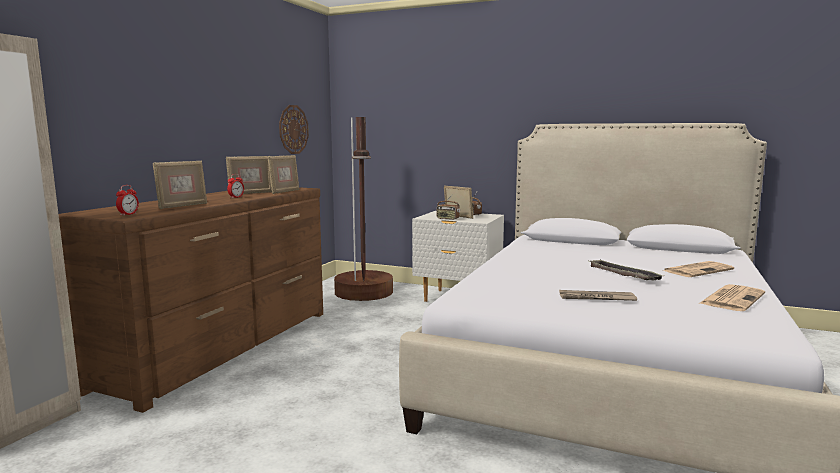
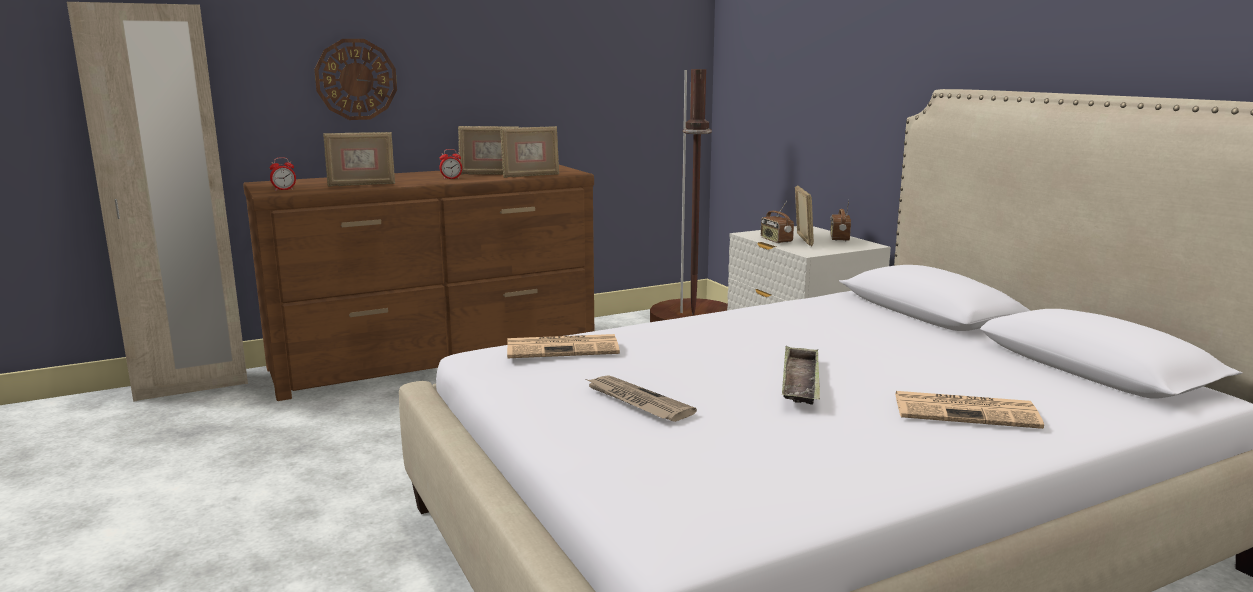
camera: 40 degrees right, 5 degrees up
(293, 129) = (625, 85): wall clock -> wall clock (356, 79)
(732, 298) = (844, 468): newspaper -> newspaper (564, 348)

